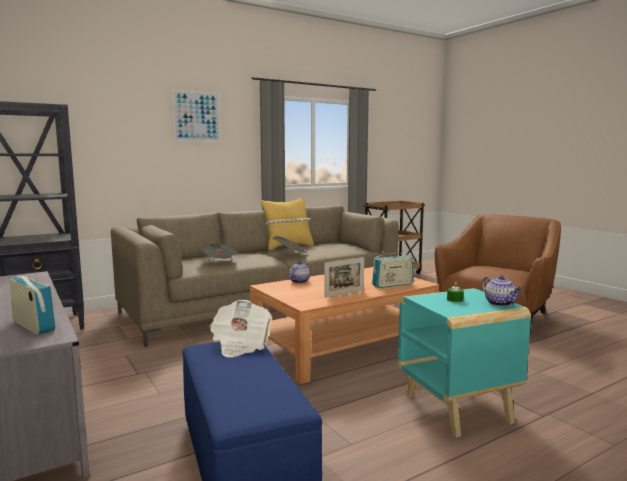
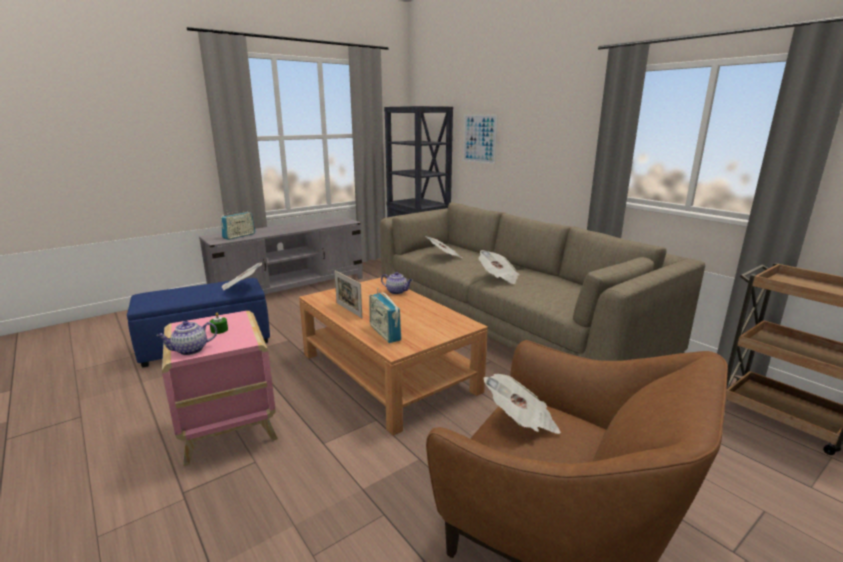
camera: 85 degrees right, 10 degrees up
(197, 116) = (544, 105): picture -> picture (479, 138)
(287, 247) = (550, 275): yellow pillow -> none
(458, 409) = (227, 433): turquoise side table -> pink side table
(485, 270) = (521, 421): none -> newspaper

